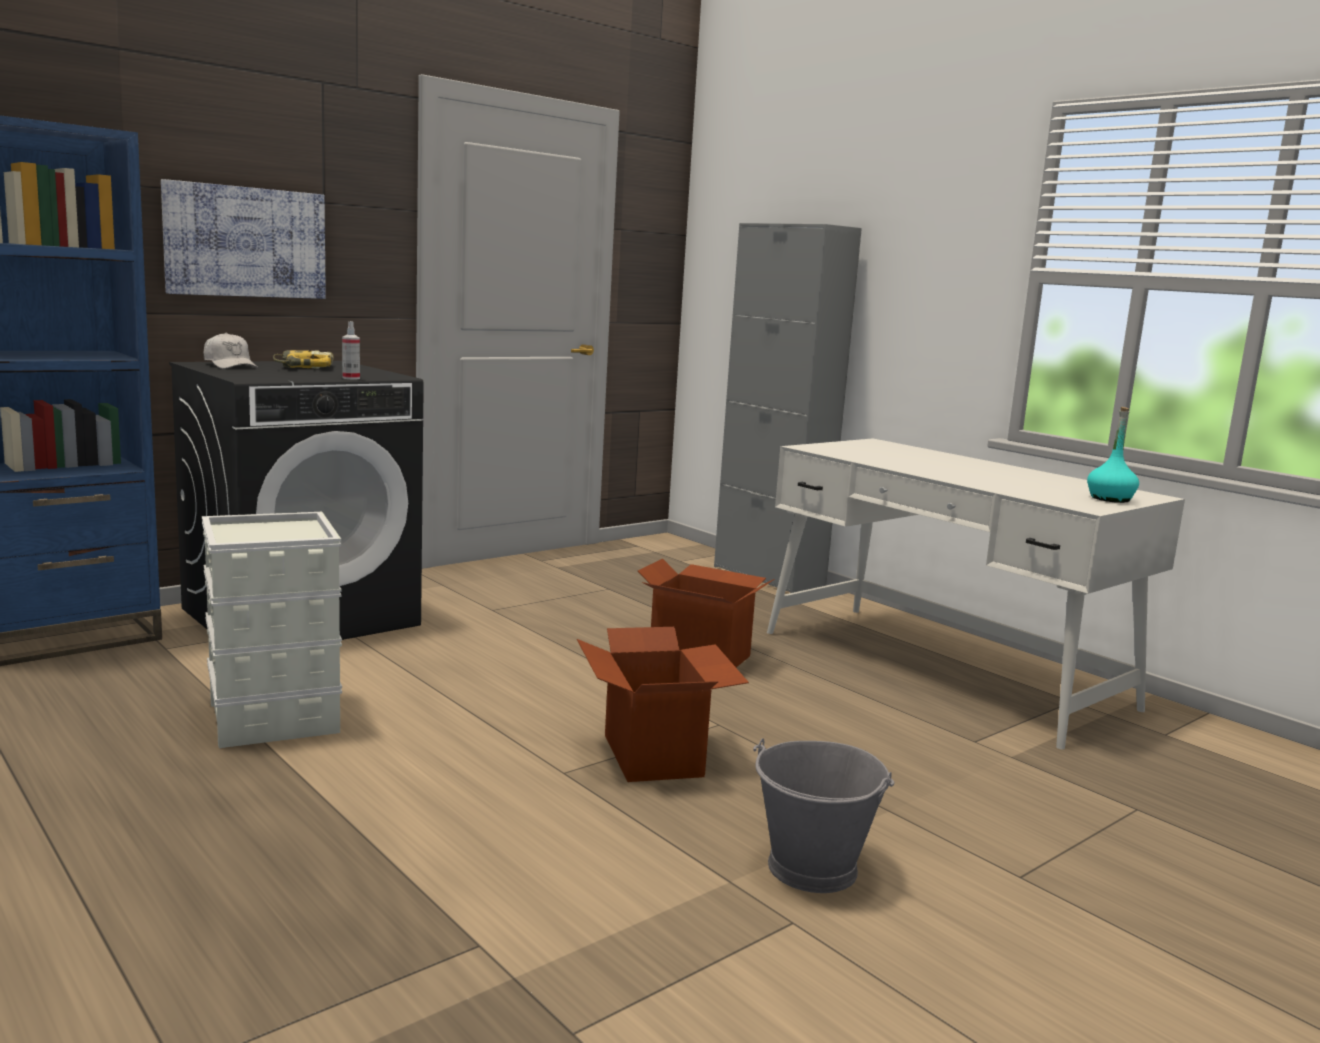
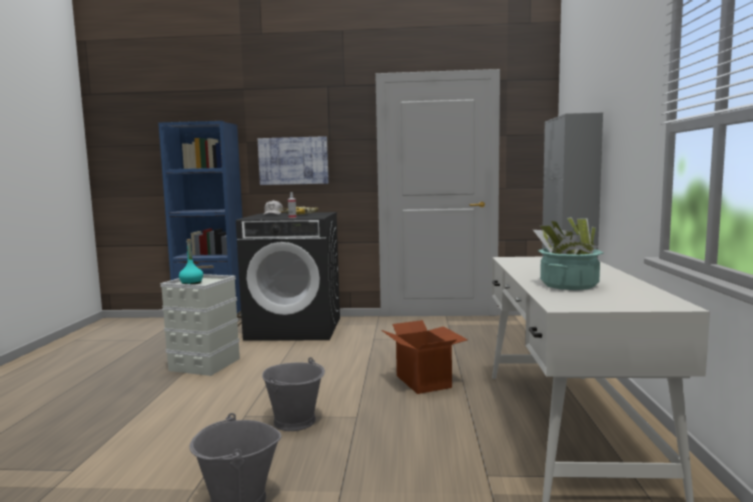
camera: 45 degrees right, 5 degrees down
(654, 755) = (295, 421): cardboard box -> grey bucket
(1002, 481) = (568, 285): none -> potted plant
(1110, 499) = (617, 303): turquoise bottle -> turquoise bottle (191, 283)

